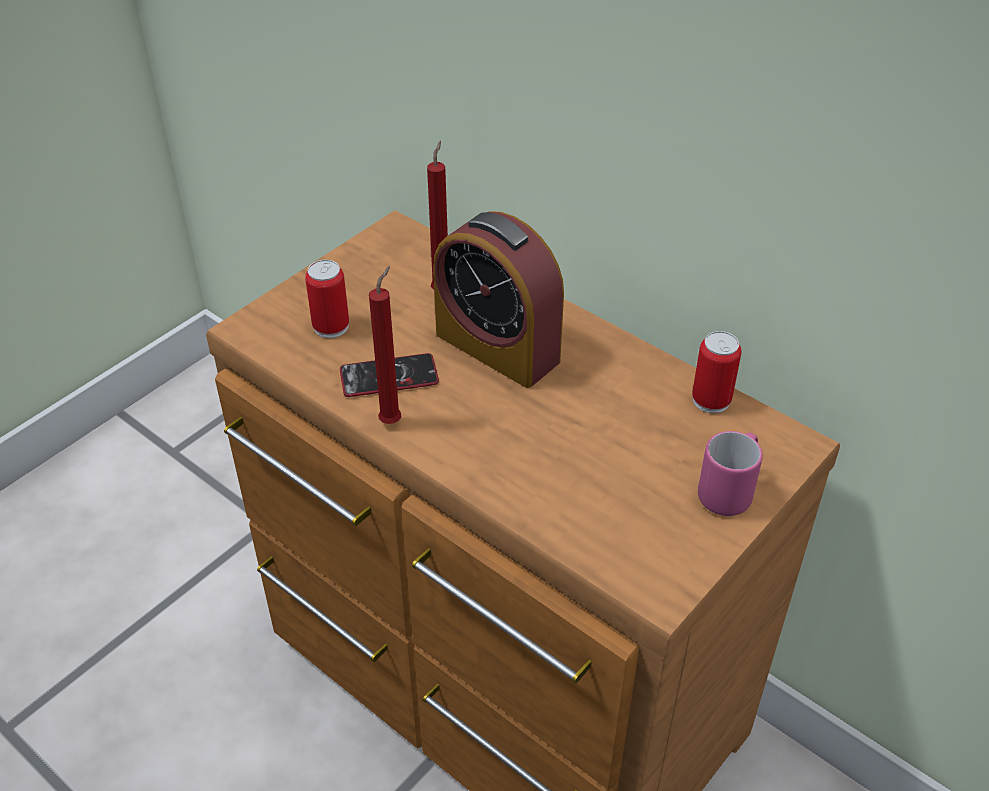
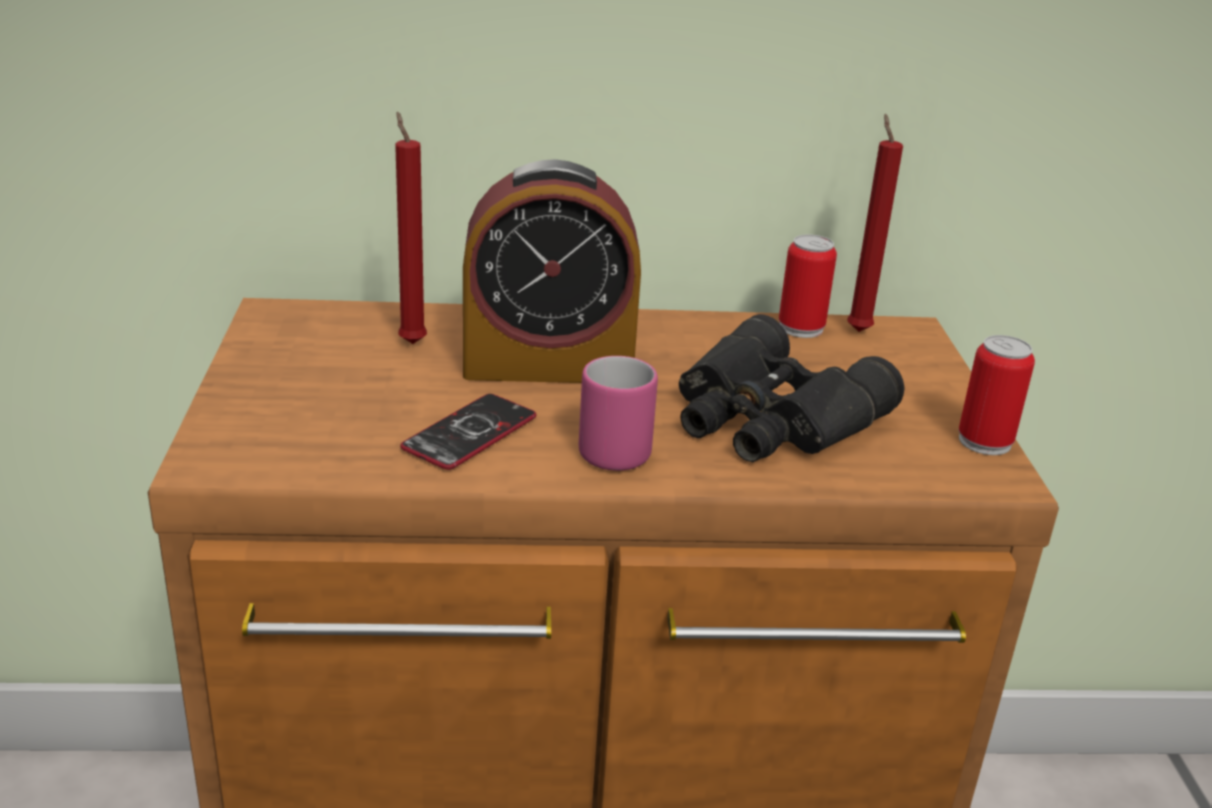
camera: 45 degrees left, 15 degrees down
(331, 326) = (325, 418): can -> can (984, 441)
(393, 420) = (536, 467): red candle -> red candle (857, 329)
(576, 462) = (770, 418): none -> black binoculars
(729, 491) = (922, 382): pink mug -> pink mug (613, 447)

